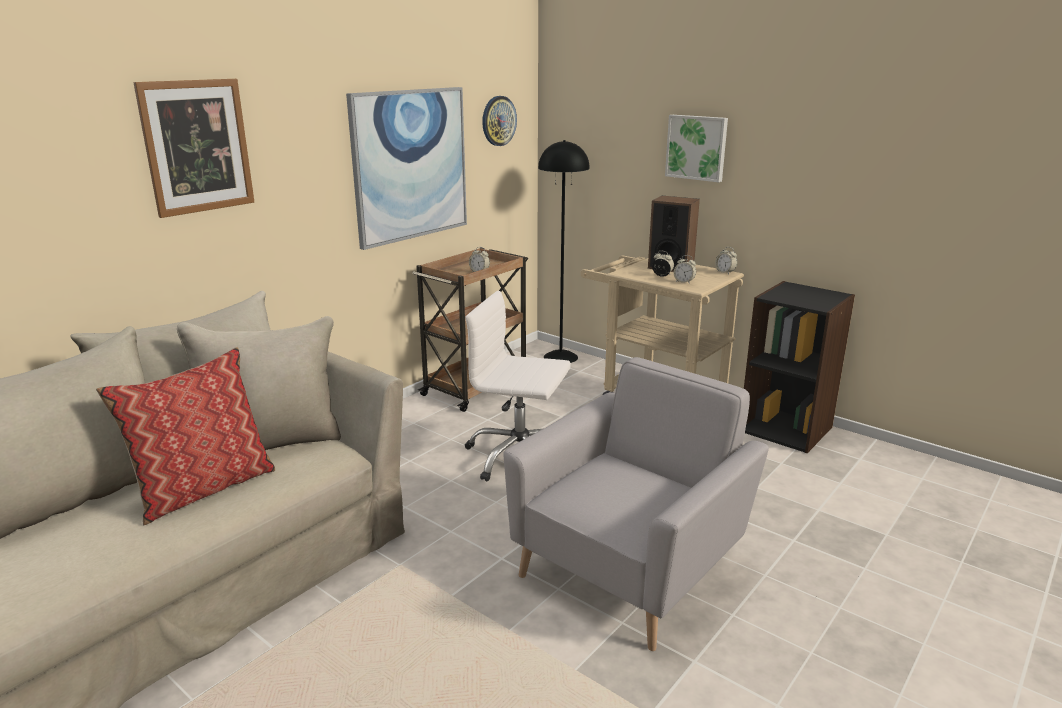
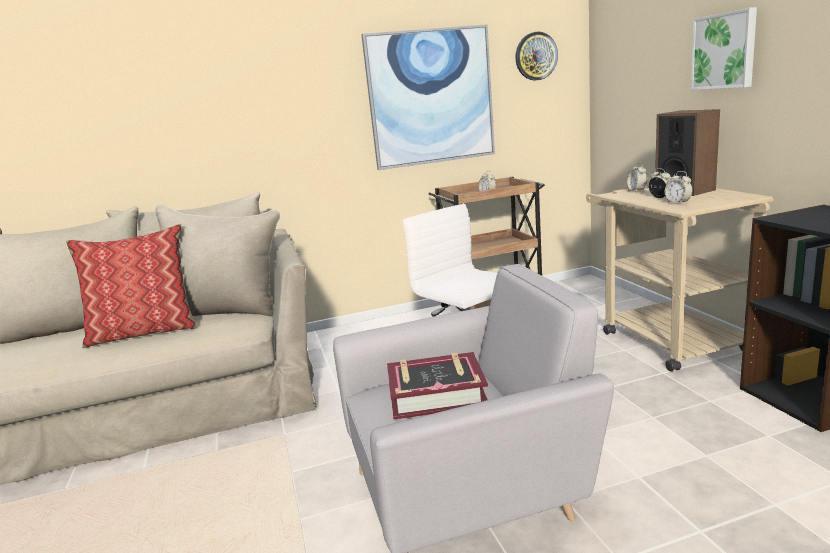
camera: 35 degrees right, 5 degrees down
(197, 146) = (224, 79): picture -> none
(561, 357) = (598, 291): black floor lamp -> none
(616, 483) = (436, 394): none -> book
(725, 272) = (747, 195): alarm clock -> alarm clock (636, 190)

